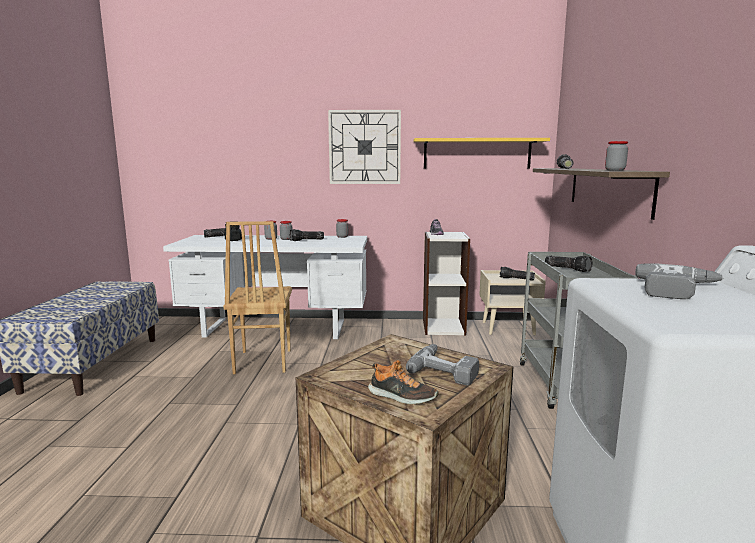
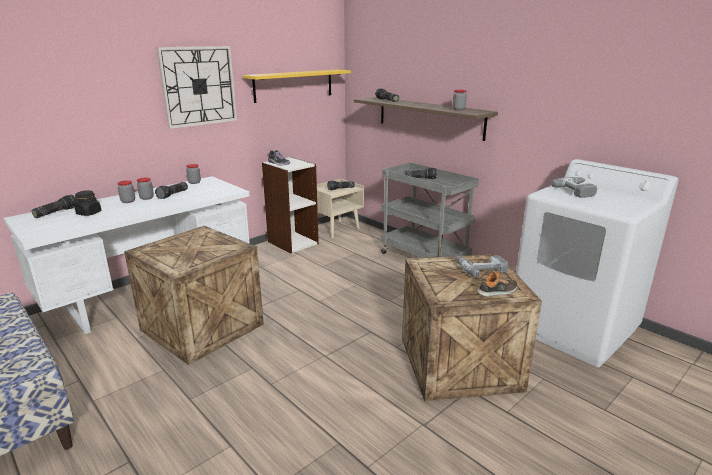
camera: 45 degrees left, 10 degrees up
(261, 362) = (202, 328): brown chair -> crate

